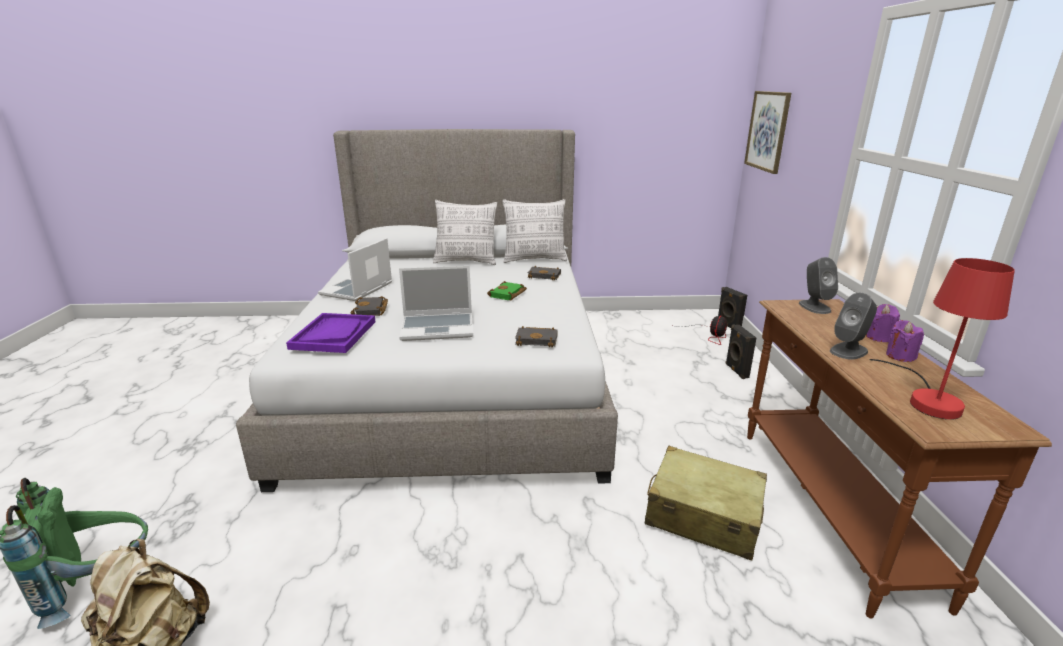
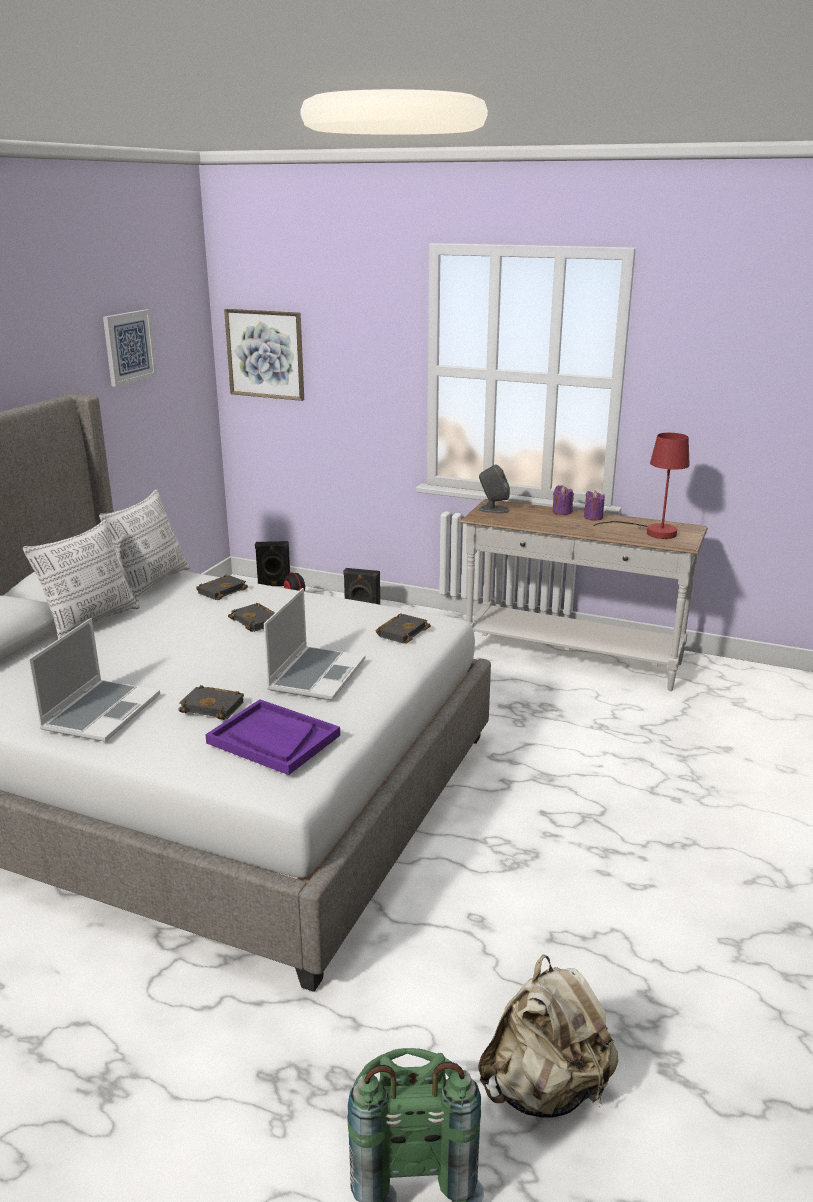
camera: 65 degrees left, 0 degrees up
(357, 289) = (101, 712): laptop -> laptop turned 120 degrees counterclockwise
(508, 294) = (257, 621): green book -> black book
(643, 108) = (128, 347): none -> picture
(703, 515) = (547, 710): beige suitcase -> none
(828, 508) = (571, 659): brown console table -> white console table
(849, 351) = (575, 526): grey speaker -> none

